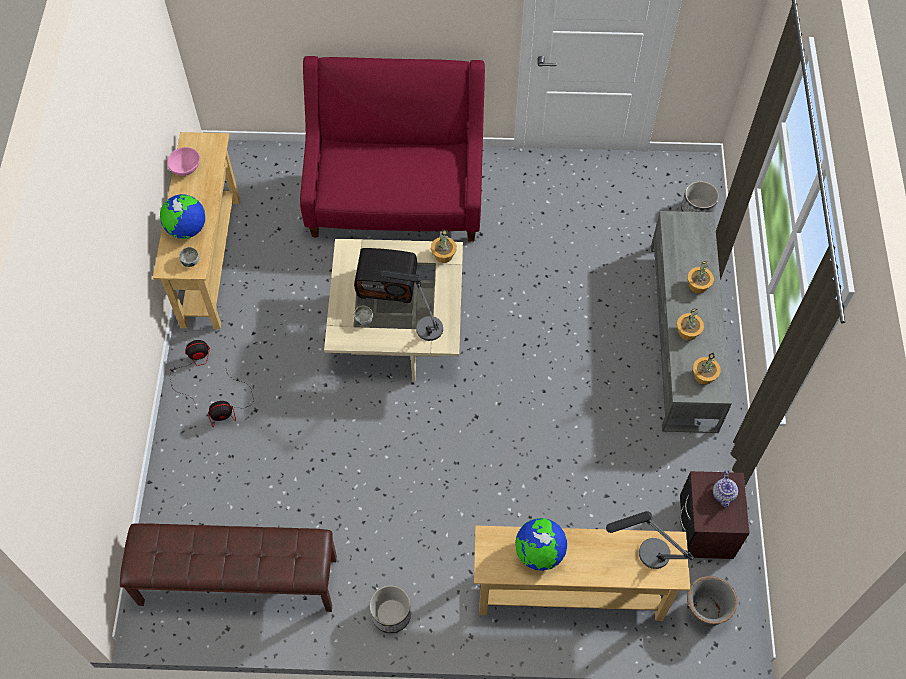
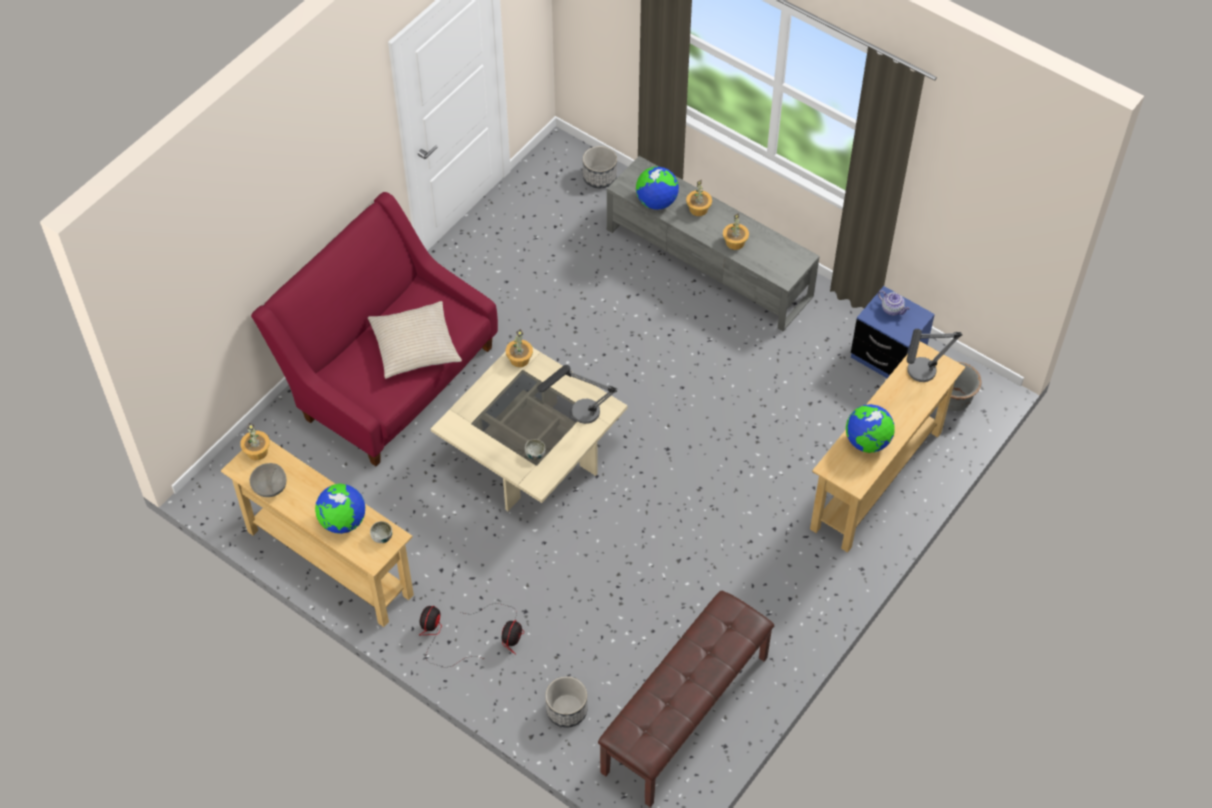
camera: 55 degrees left, 5 degrees down
(186, 168) = (270, 487): pink bowl -> grey bowl
(387, 283) = (513, 416): radio -> none
(391, 615) = (802, 615): planter -> planter (566, 710)
(398, 182) = (415, 346): none -> beige pillow
(677, 252) = (656, 202): none -> globe
(704, 376) = (782, 257): potted plant -> potted plant (257, 451)
(705, 528) = (887, 357): brown nightstand -> blue nightstand

